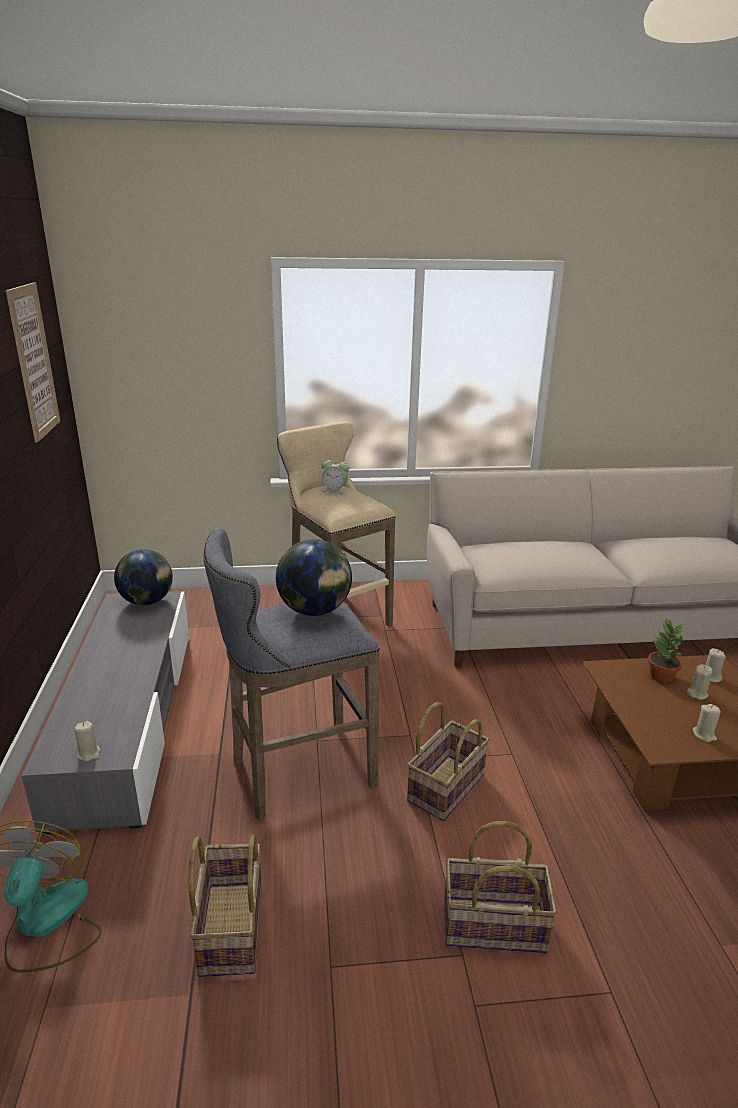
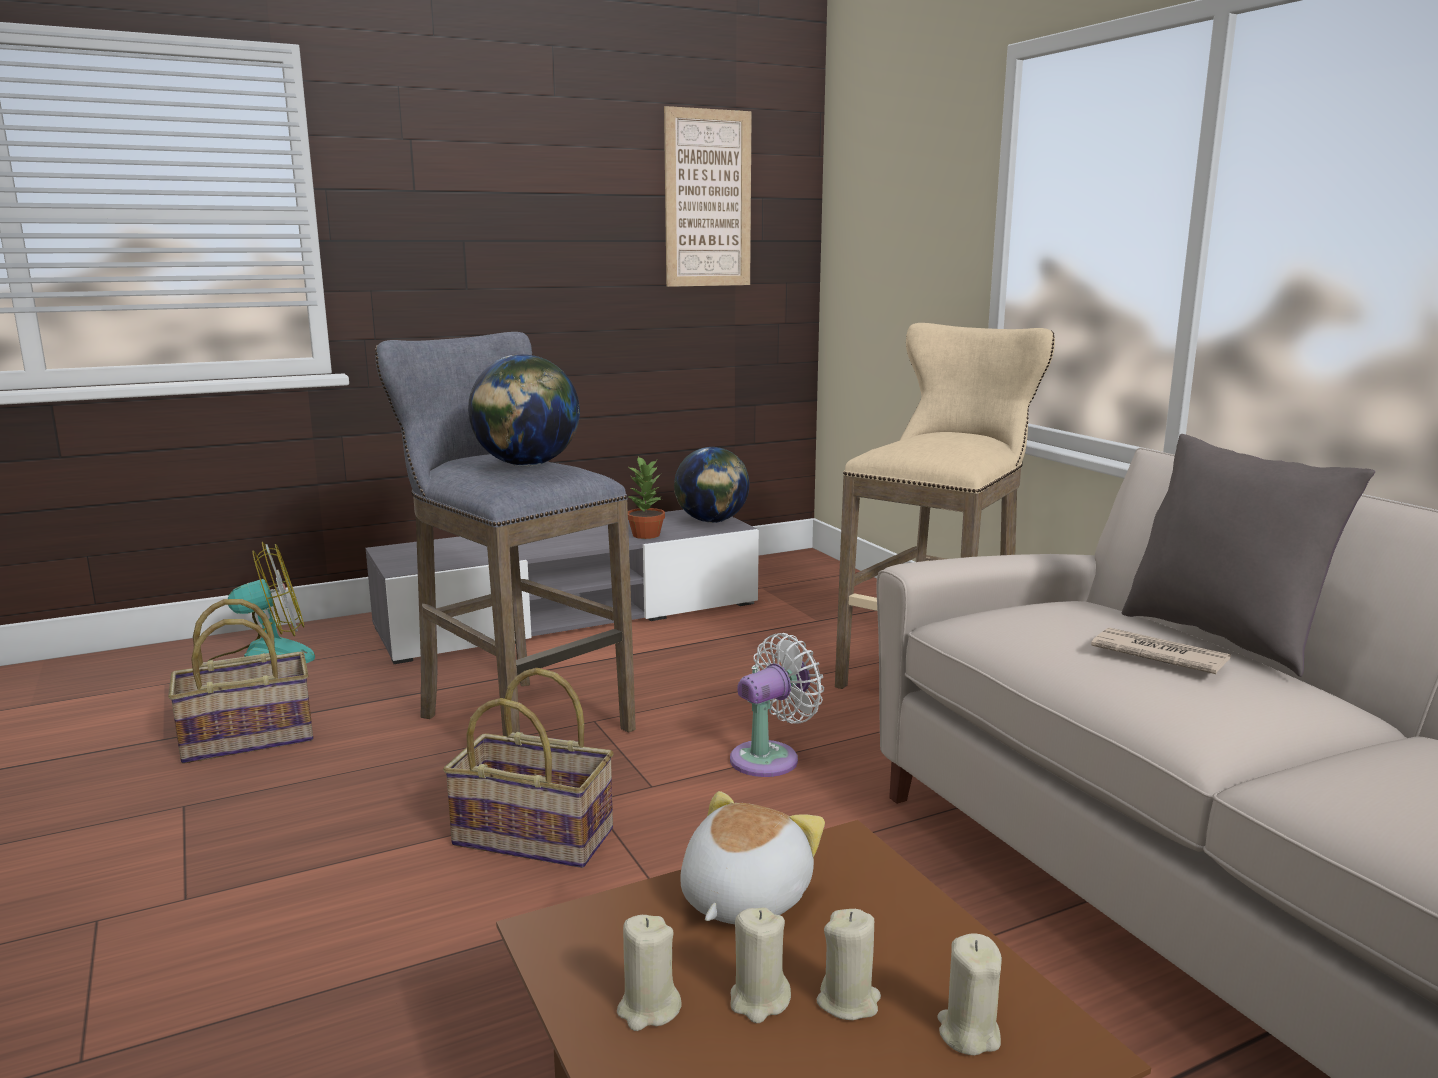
camera: 70 degrees right, 10 degrees down
(89, 753) = (404, 559): beige candle -> beige candle (759, 1000)
(335, 490) = (957, 436): alarm clock -> none
(399, 689) = (770, 757): none -> white fan
(493, 927) = (232, 920): basket -> none
(534, 537) = (1223, 638): none -> grey pillow
(558, 553) = (1158, 656): none -> newspaper
(637, 700) = (741, 898): none -> plush toy
(660, 676) = (890, 934): potted plant -> potted plant (646, 535)

